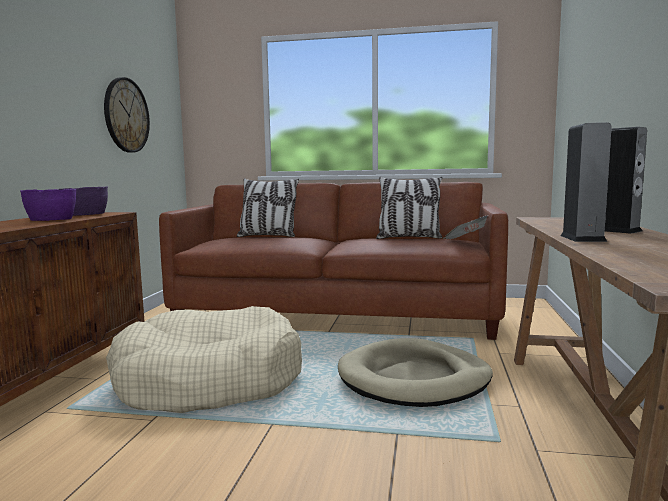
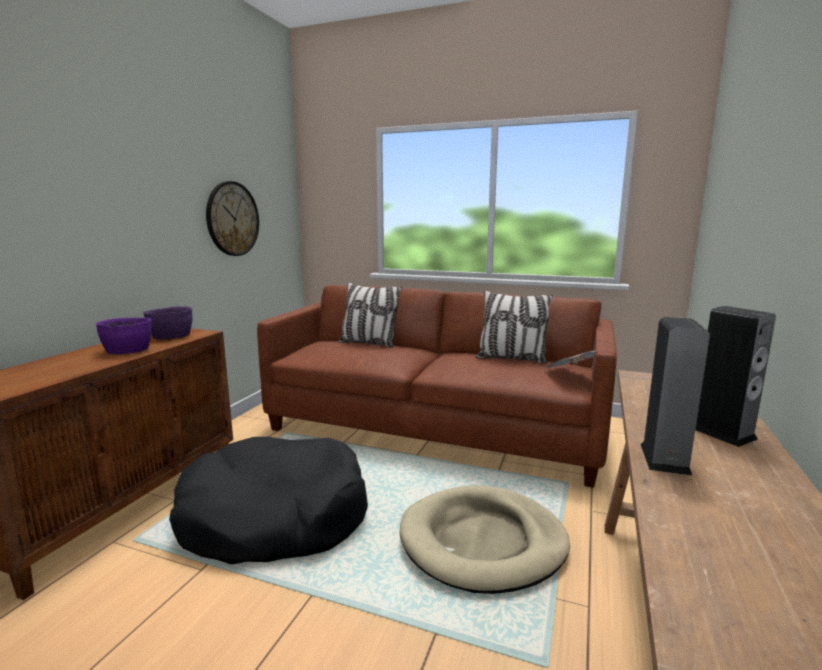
camera: 10 degrees right, 5 degrees up
(208, 381) = (274, 517): beige dog bed -> black dog bed

